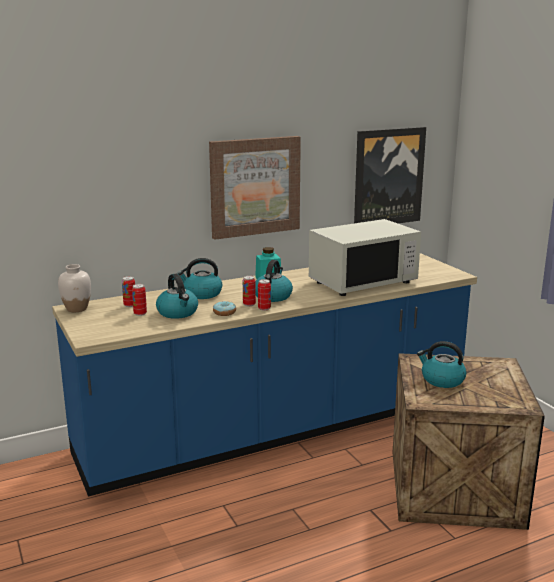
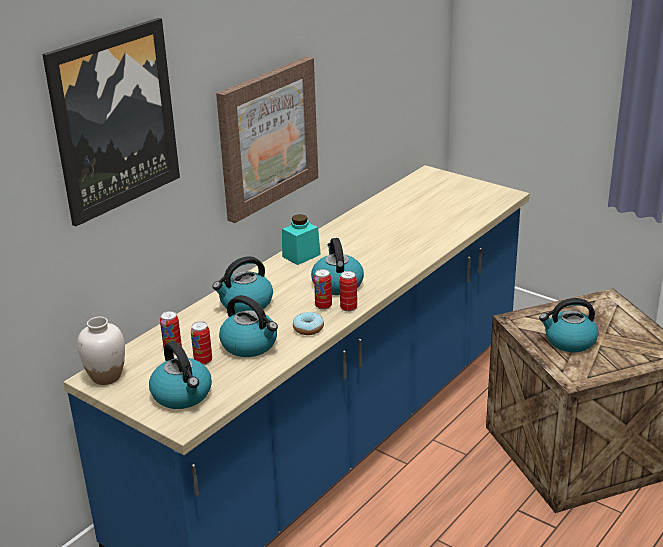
camera: 25 degrees left, 10 degrees up
(106, 326) = (182, 395): none -> kettle
(362, 282) = (417, 233): white microwave -> none
(388, 177) = (394, 81): picture -> picture (113, 120)

